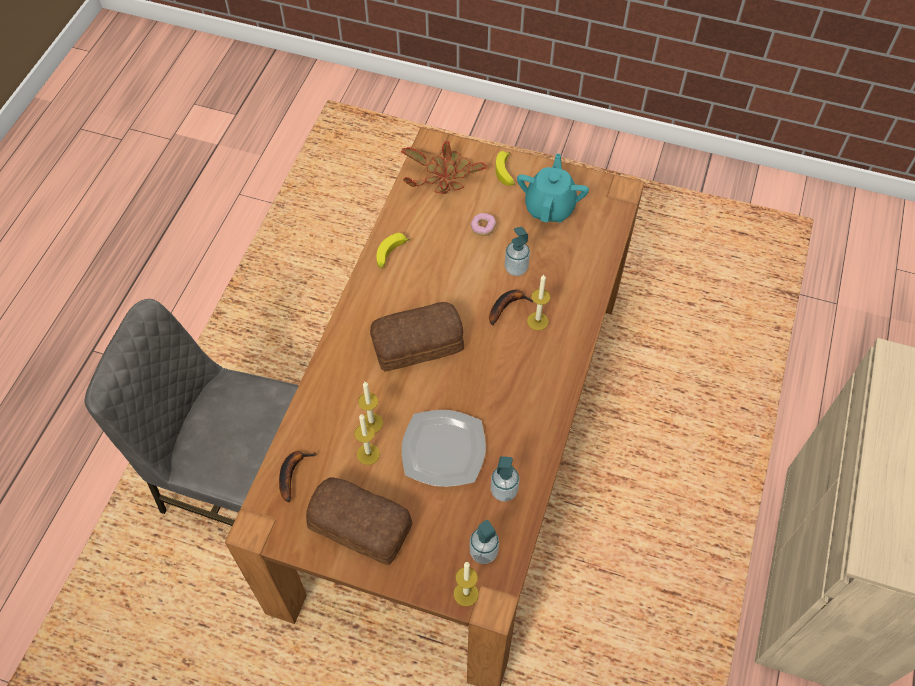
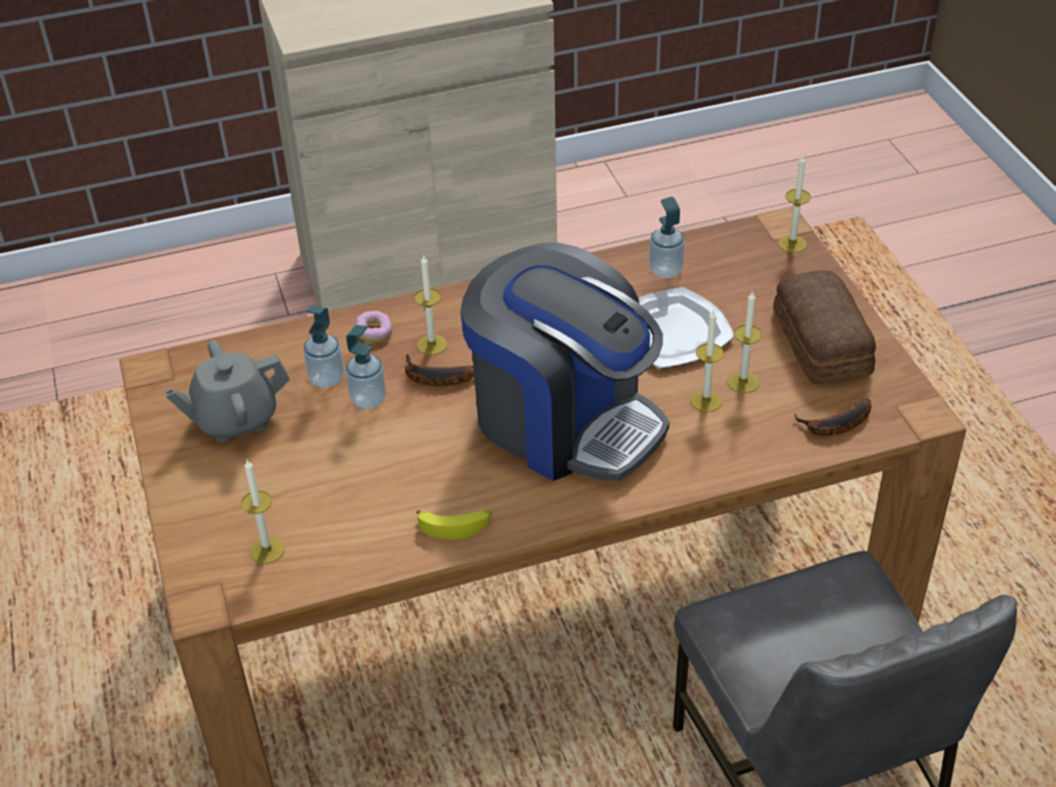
camera: 125 degrees left, 15 degrees down
(419, 344) = (565, 421): bread -> coffee machine
(443, 178) = (267, 550): potted plant -> candle
(483, 228) = (326, 462): donut -> donut (374, 333)
(483, 552) = (741, 253): soap dispenser -> soap dispenser (326, 378)
(506, 173) = (203, 491): banana -> none
(550, 207) = (235, 419): turquoise teapot -> grey teapot

